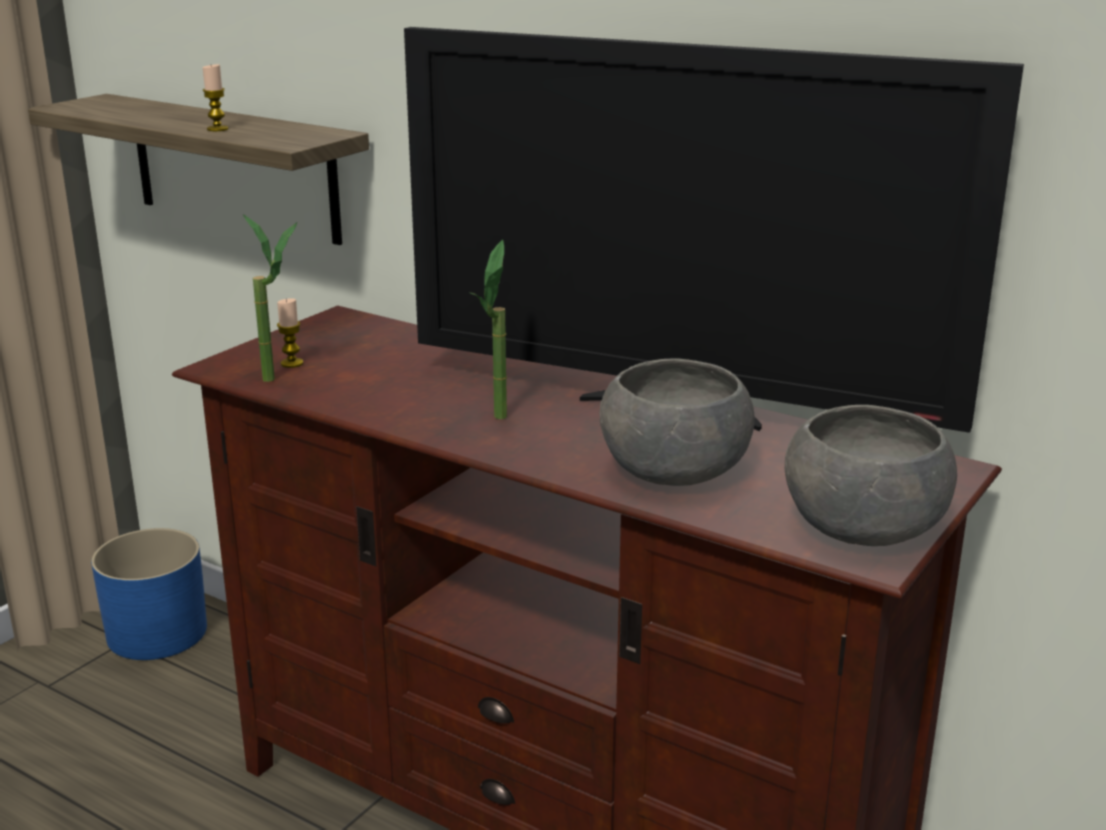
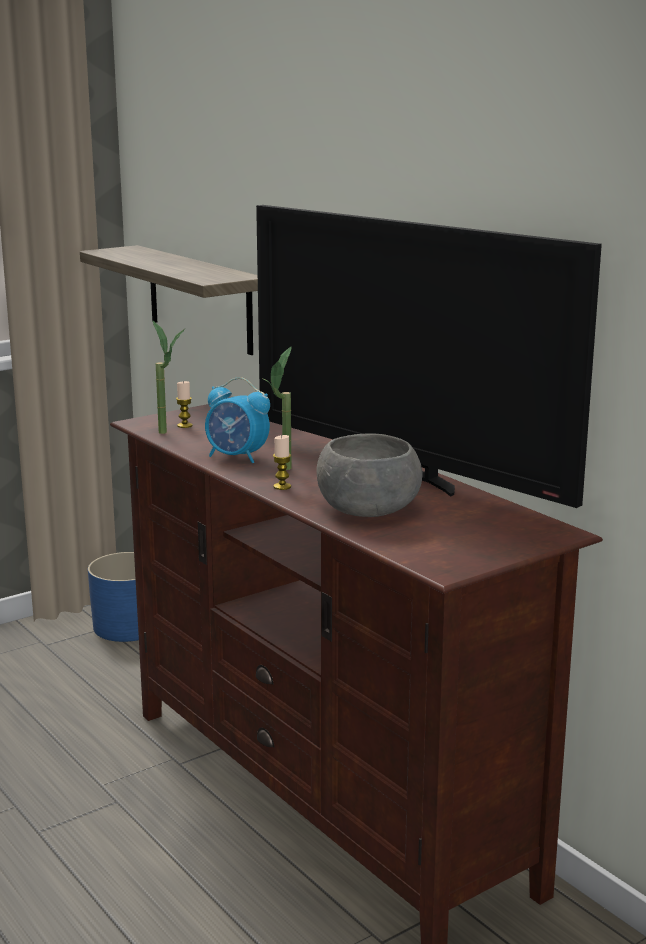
camera: 20 degrees right, 5 degrees down
(217, 129) = (176, 269): candle -> candle (282, 487)
(414, 408) = (237, 457): none -> alarm clock
(863, 527) = (458, 554): grey bowl -> none

